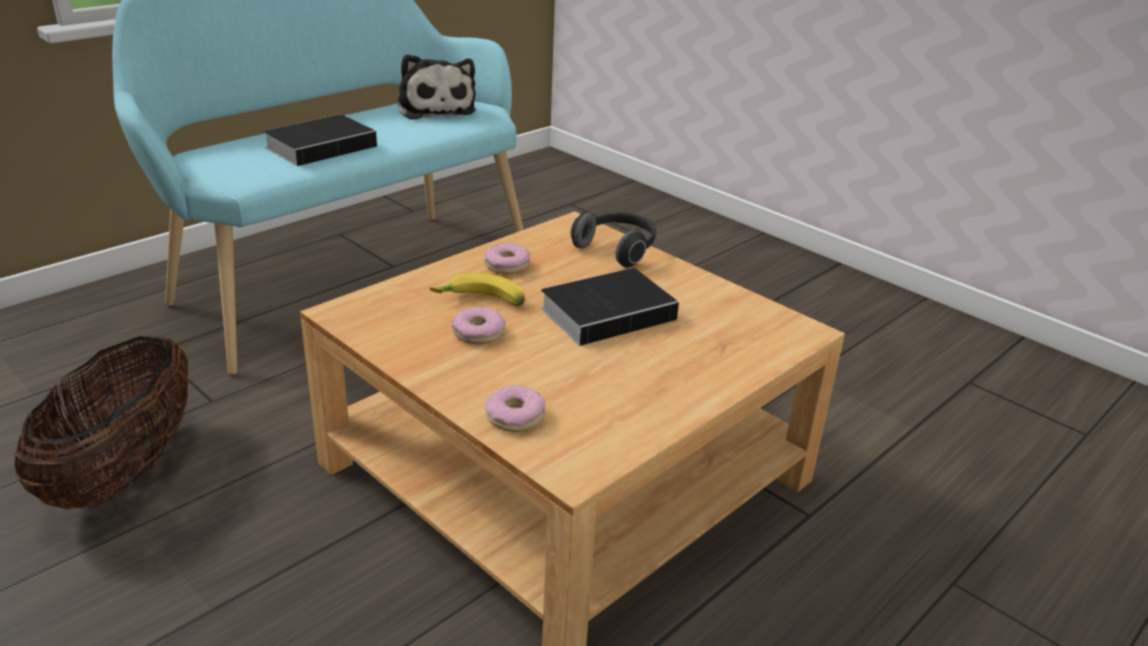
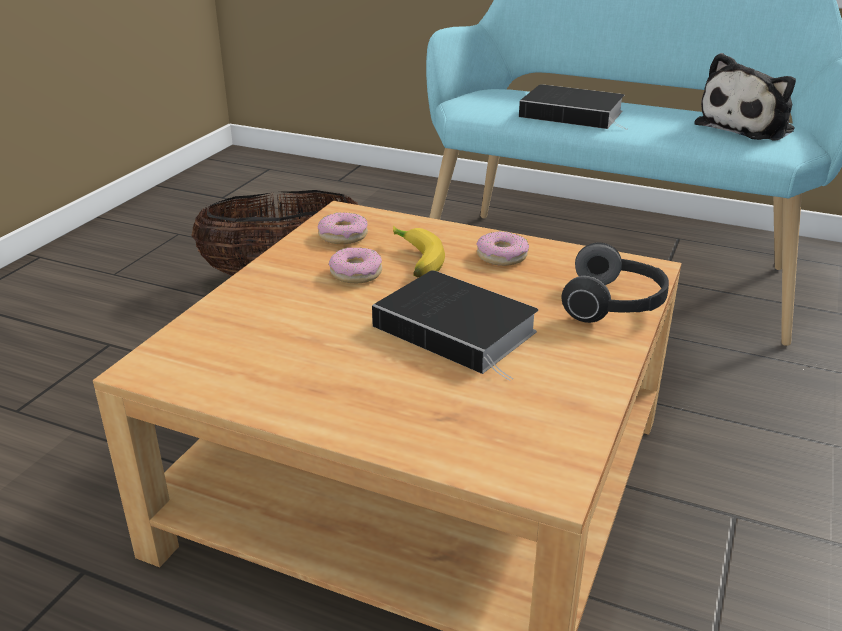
camera: 70 degrees right, 0 degrees up
(515, 416) = (223, 321): donut -> donut (343, 236)

